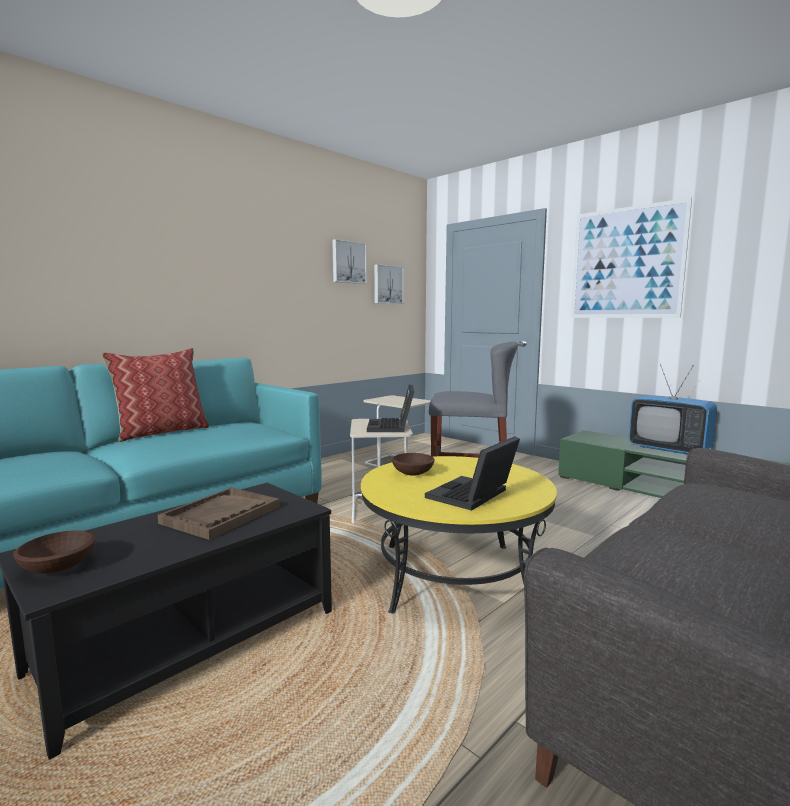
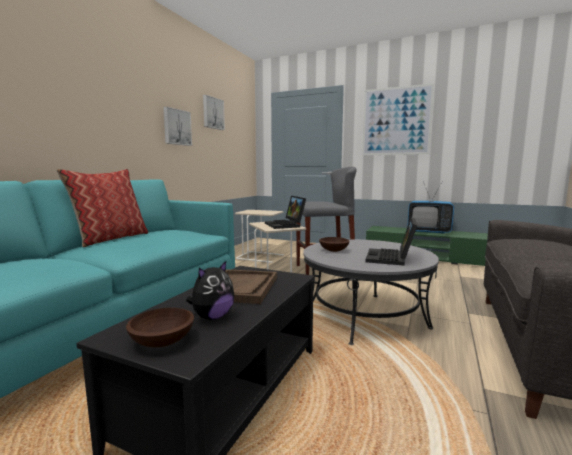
camera: 20 degrees left, 0 degrees up
(139, 547) = (212, 317): none -> plush toy
(387, 284) = (235, 132): picture -> picture (176, 127)
(454, 576) = (365, 316): yellow coffee table -> grey coffee table

